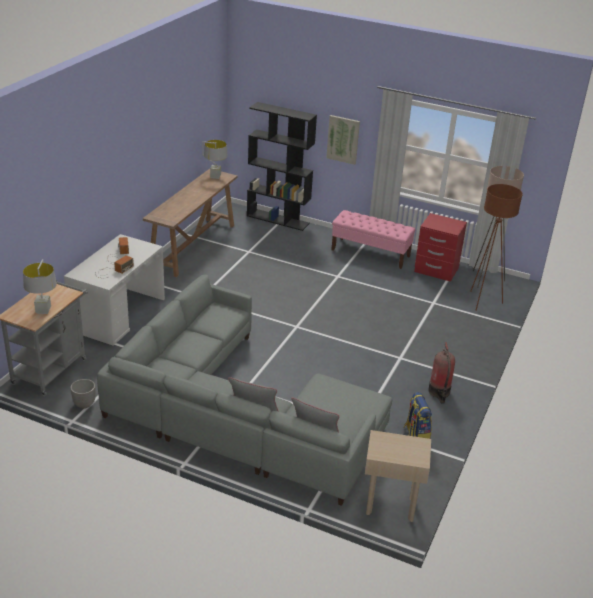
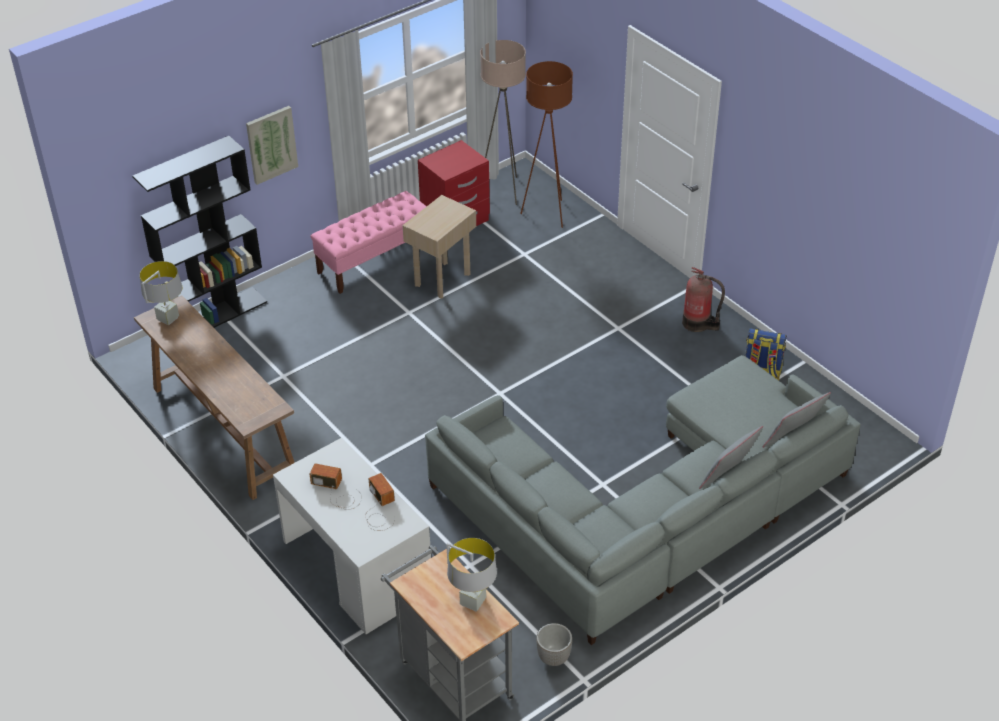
camera: 60 degrees left, 10 degrees up
(390, 505) = (860, 437): beige side table -> beige side table (442, 279)

